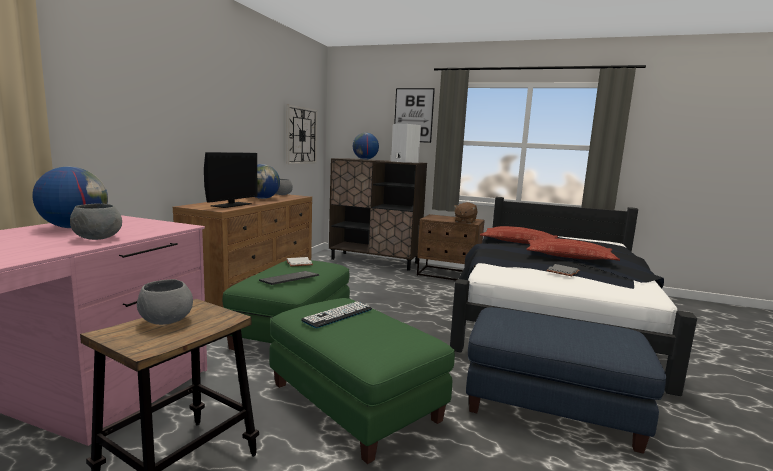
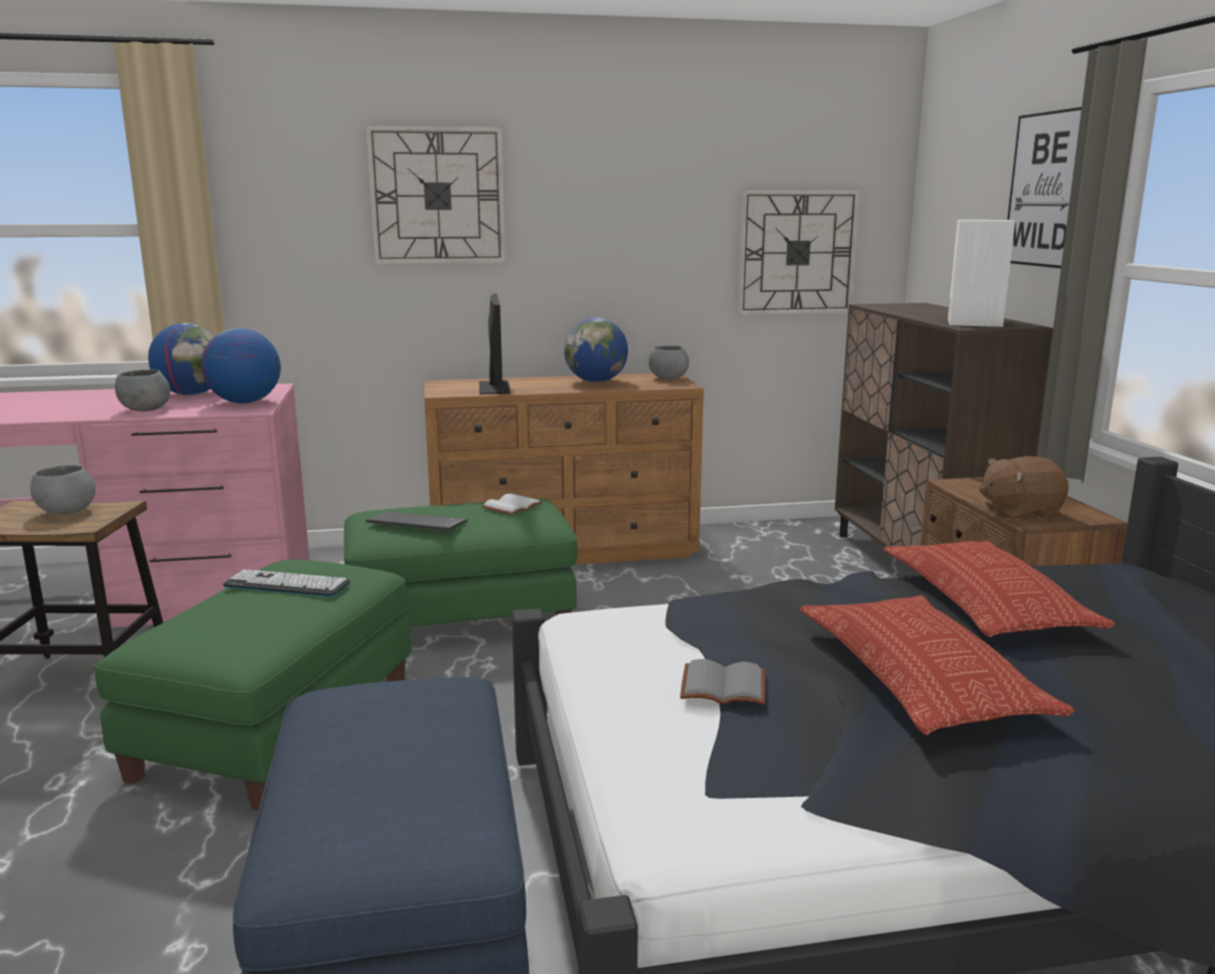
camera: 60 degrees right, 5 degrees up
(173, 87) = (437, 196): none -> wall clock
(231, 205) = (494, 387): monitor -> monitor turned 90 degrees counterclockwise
(365, 159) = (925, 310): globe -> globe (244, 402)

